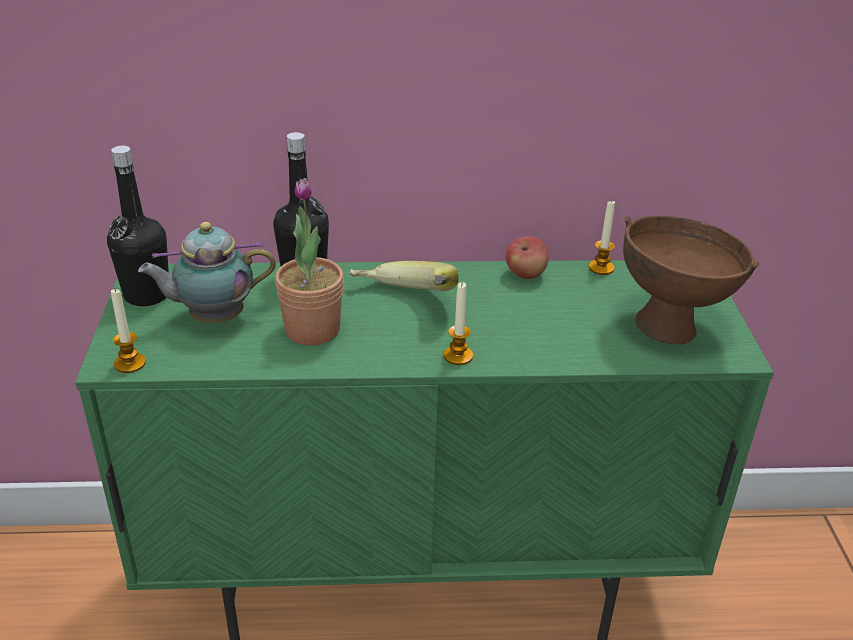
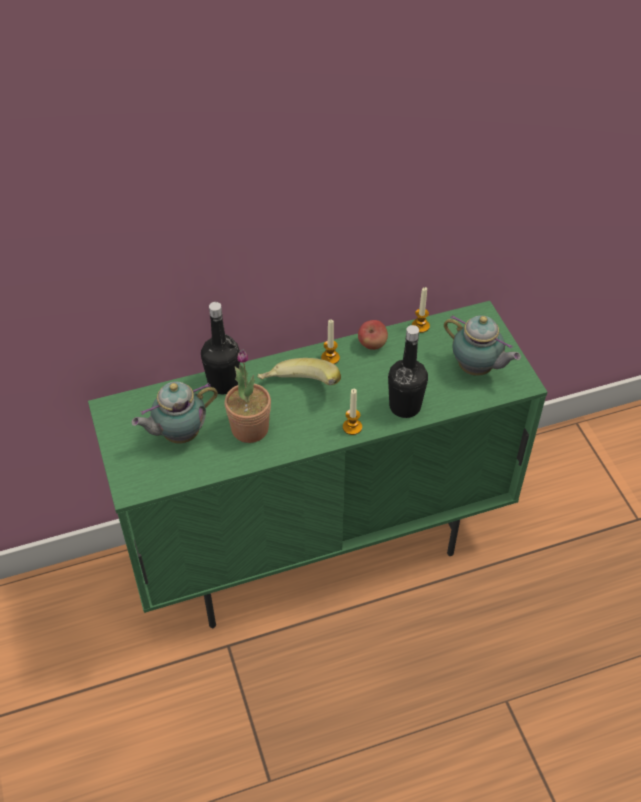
camera: 15 degrees left, 15 degrees up
(130, 363) = (143, 486): candle -> candle (330, 358)
(147, 295) = (122, 425): black bottle -> black bottle (405, 406)
(669, 326) = (477, 369): brown bowl -> teapot

